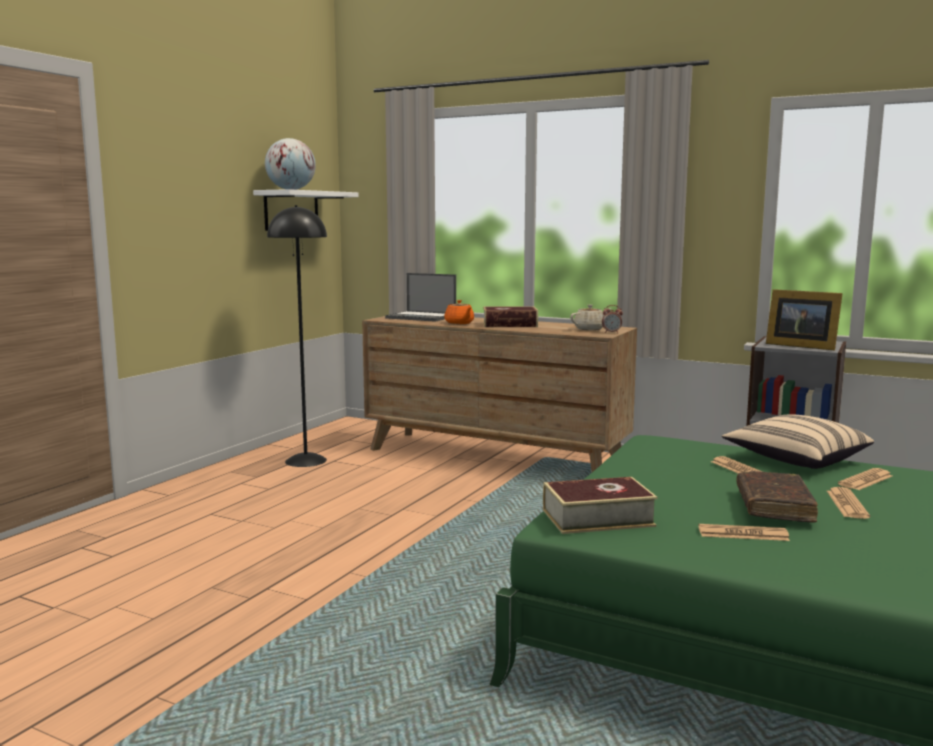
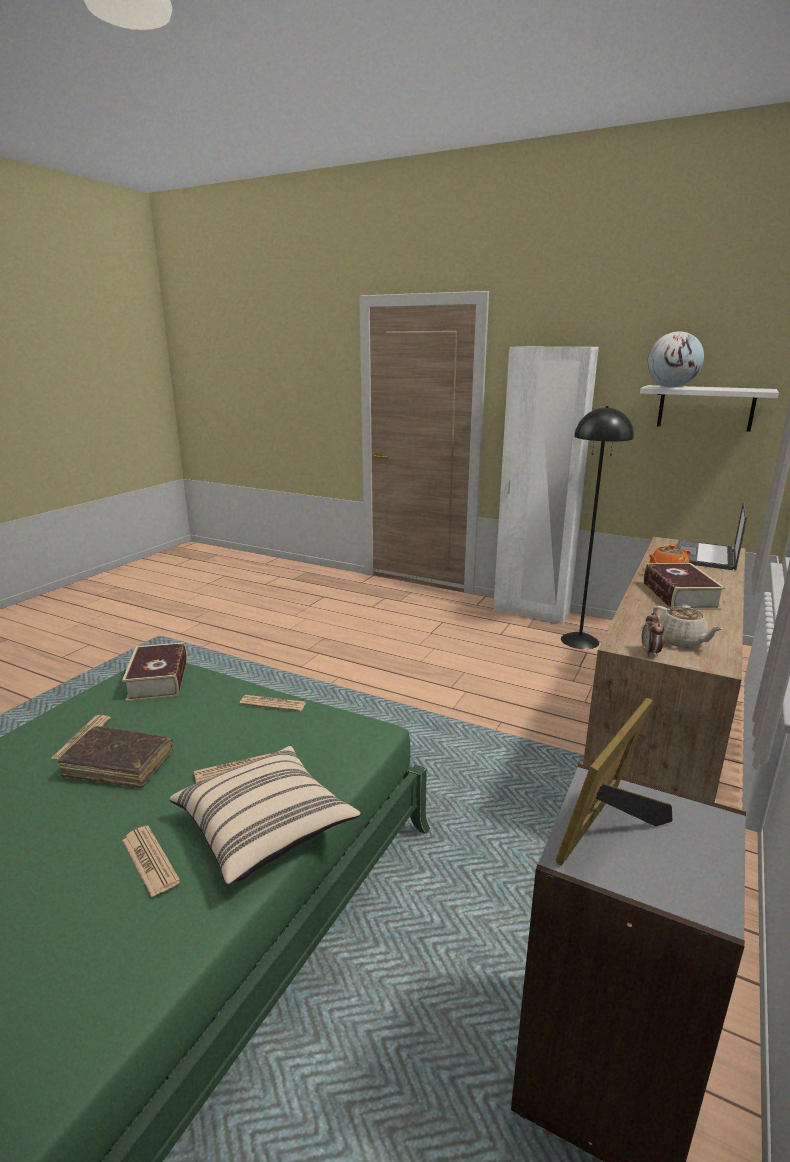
camera: 90 degrees right, 10 degrees up
(218, 472) = (531, 612): none -> white wardrobe
(847, 504) = (90, 815): newspaper -> newspaper (273, 704)

